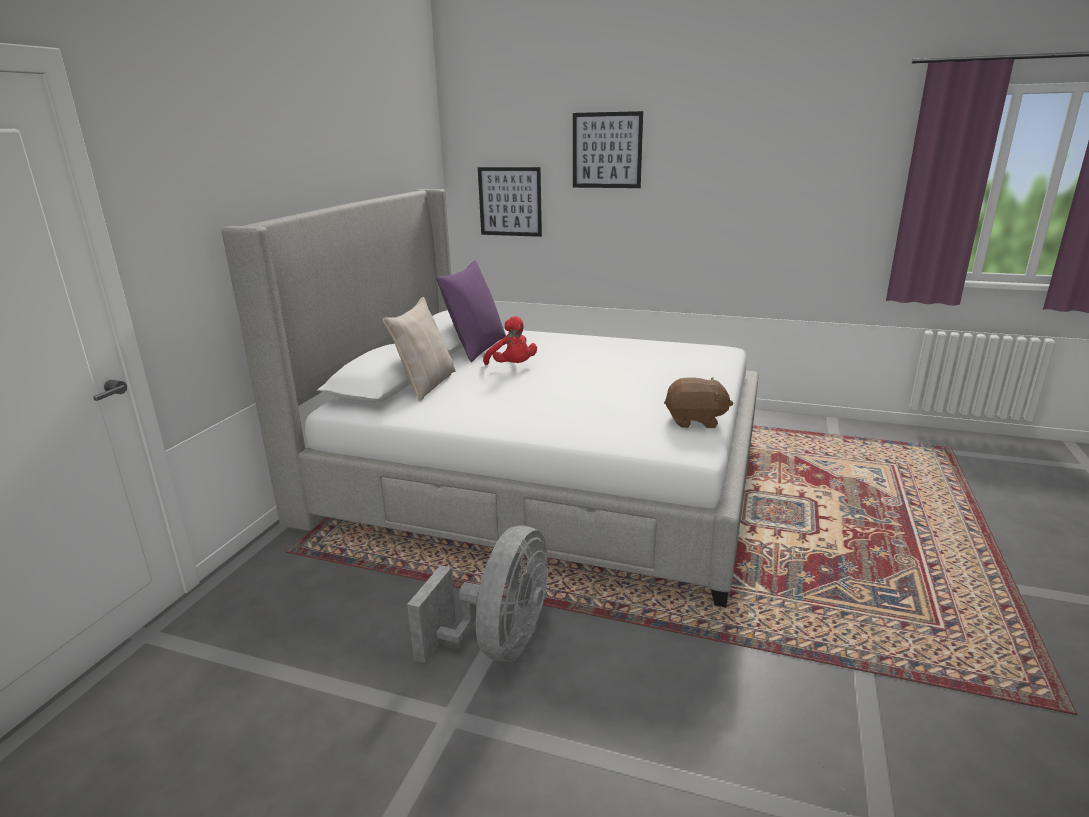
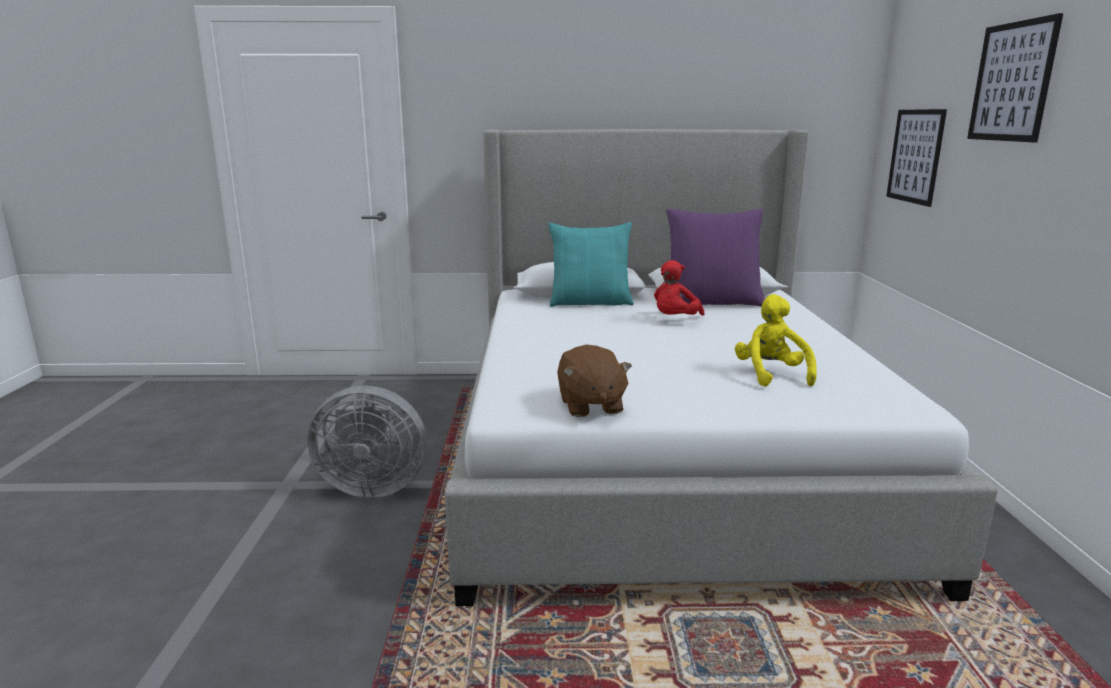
camera: 70 degrees right, 5 degrees down
(426, 384) = (590, 302): beige pillow -> turquoise pillow
(657, 365) = (771, 375): none -> yellow plush toy

